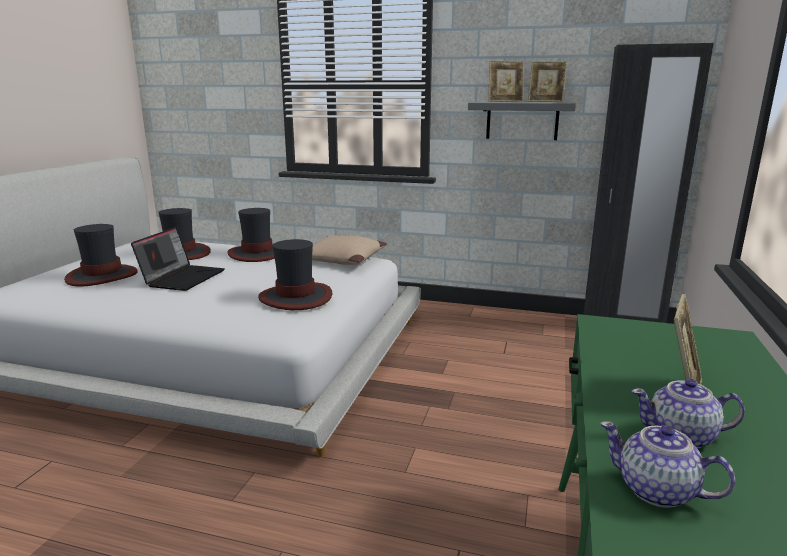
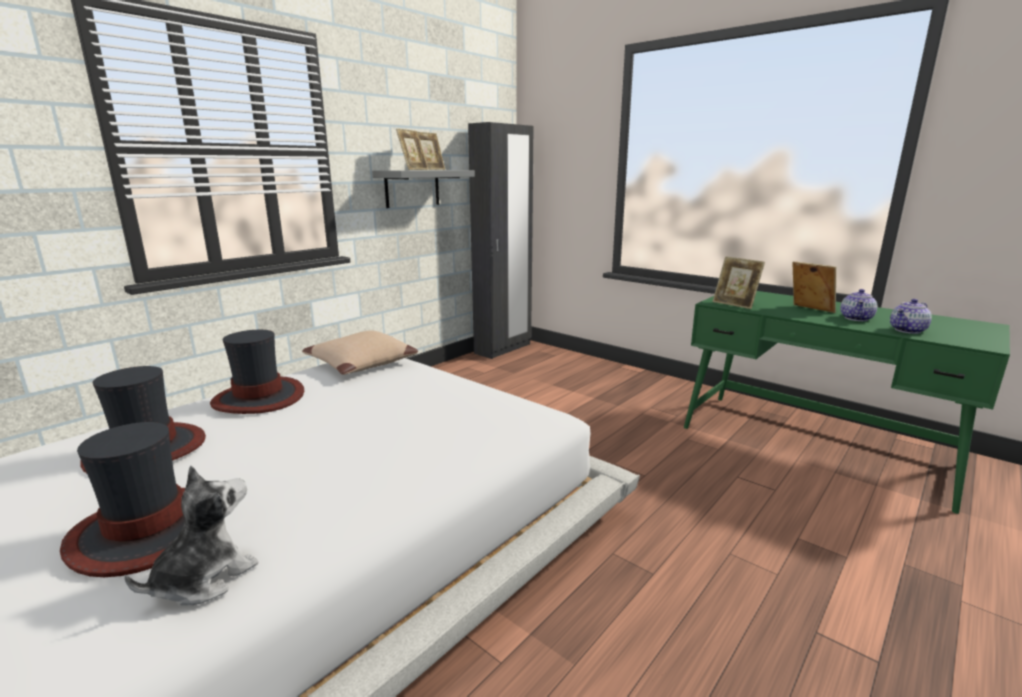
camera: 65 degrees left, 0 degrees up
(62, 296) = (204, 578): none -> plush toy
(183, 278) = (288, 454): laptop -> none
(296, 297) = (463, 397): hat -> none
(616, 336) = (735, 304): none -> picture frame

